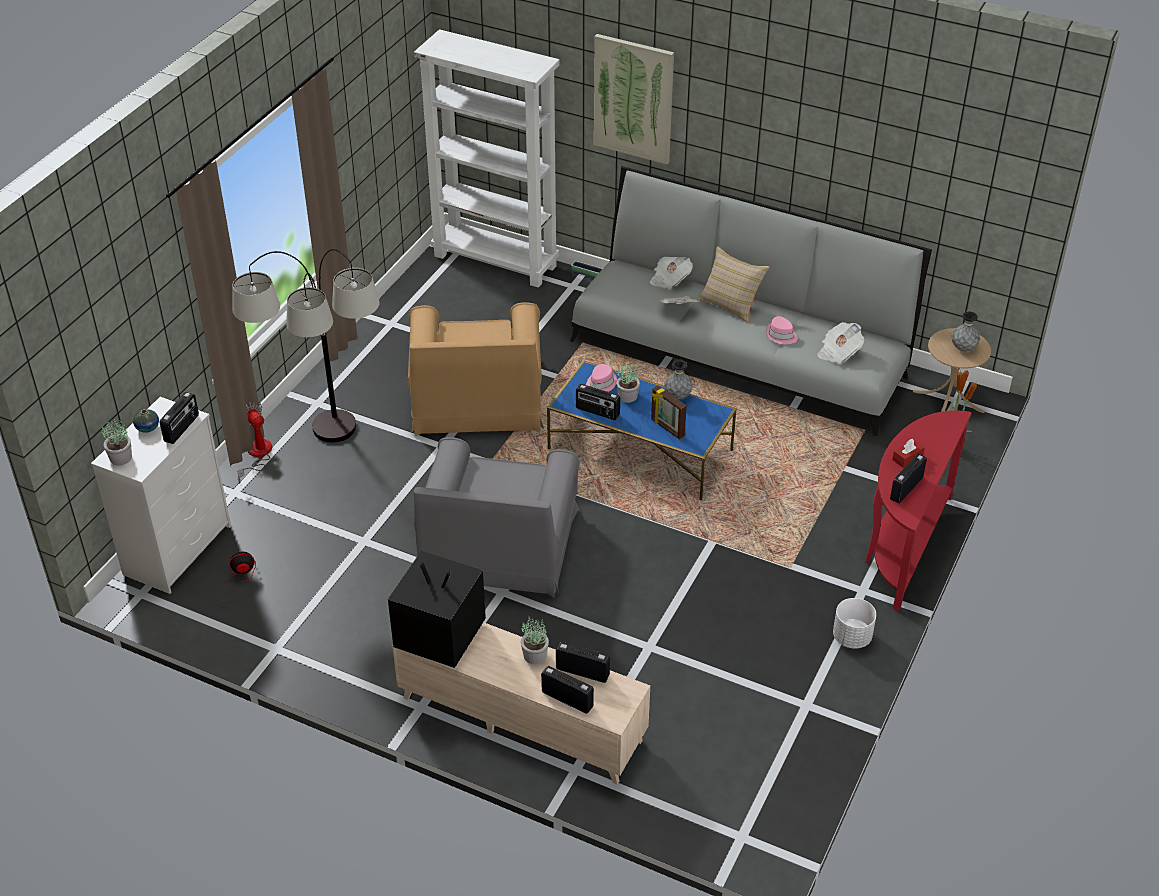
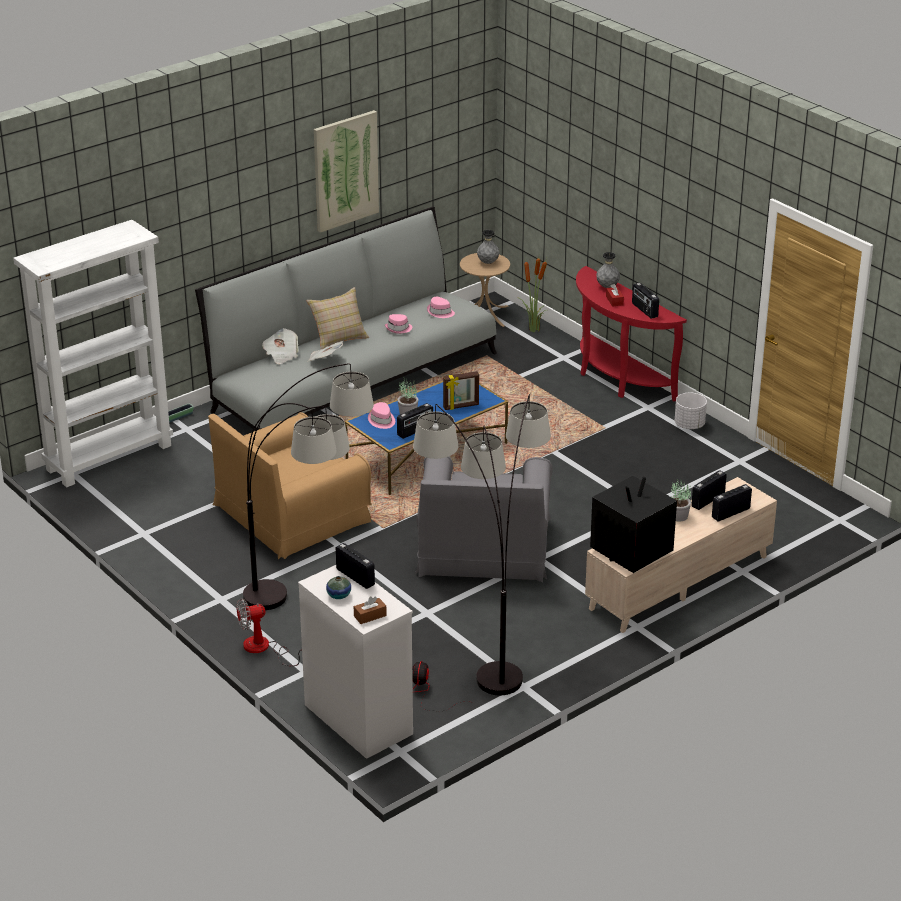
camera: 65 degrees left, 10 degrees down
(121, 457) = (370, 616): potted plant -> brown tissue box
(330, 600) = (486, 646): none -> floor lamp
(477, 397) = (291, 513): brown armchair -> brown armchair turned 120 degrees clockwise
(498, 544) = (484, 547): grey armchair -> grey armchair turned 60 degrees clockwise
(633, 99) = (195, 220): picture -> picture (345, 171)
(677, 397) = (428, 392): grey vase -> grey vase (607, 287)
(838, 352) = (440, 312): newspaper -> pink hat

